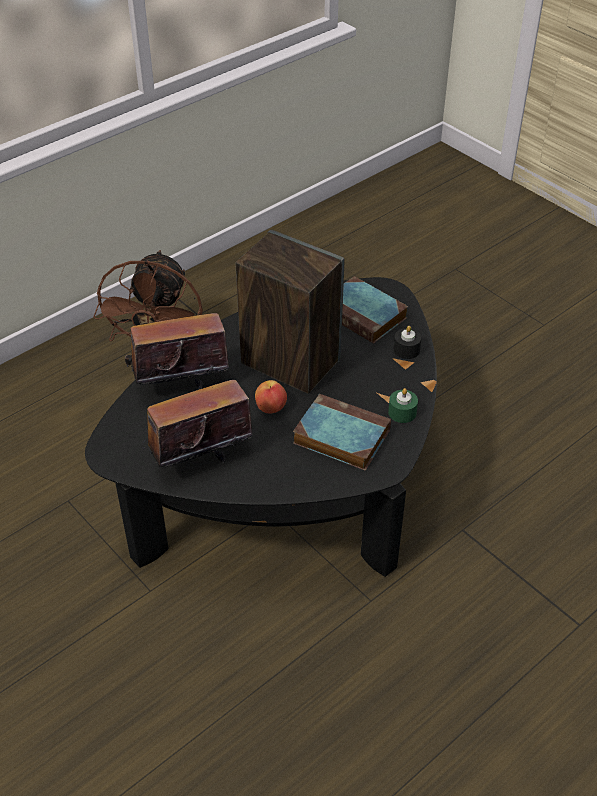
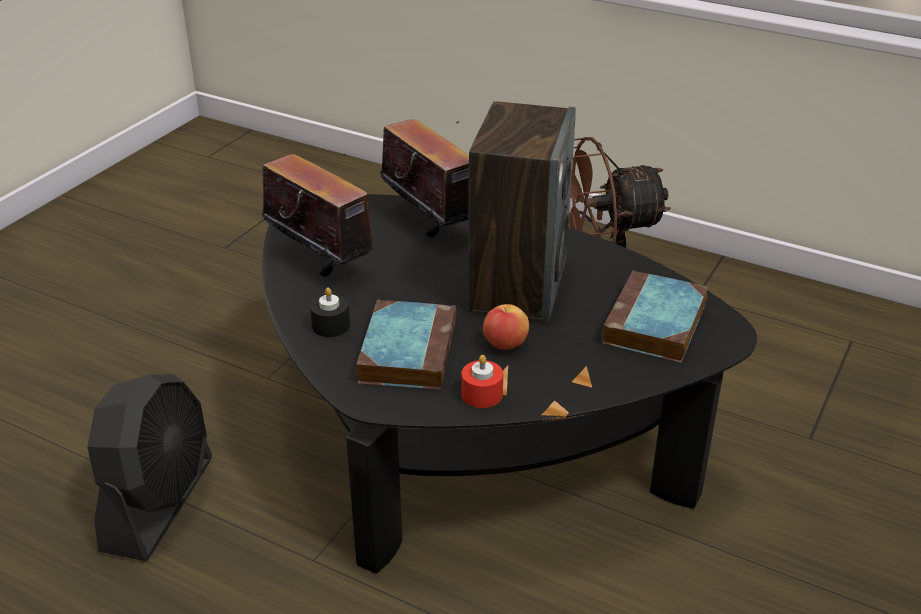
camera: 70 degrees right, 10 degrees down
(271, 408) = (429, 290): apple -> apple (505, 344)
(271, 691) = (159, 503): none -> black fan
(402, 412) = (482, 394): green candle -> red candle
(406, 350) = (612, 375): black candle -> black candle (331, 325)

